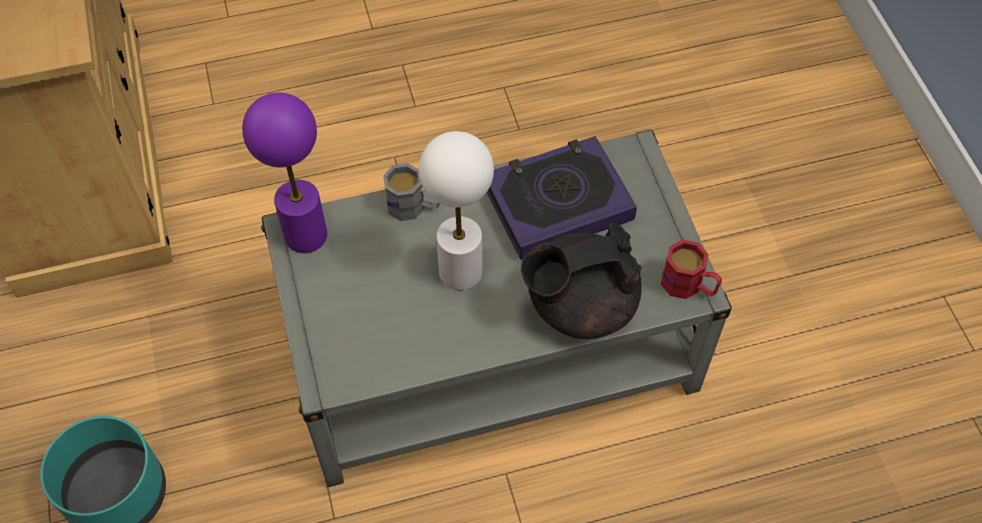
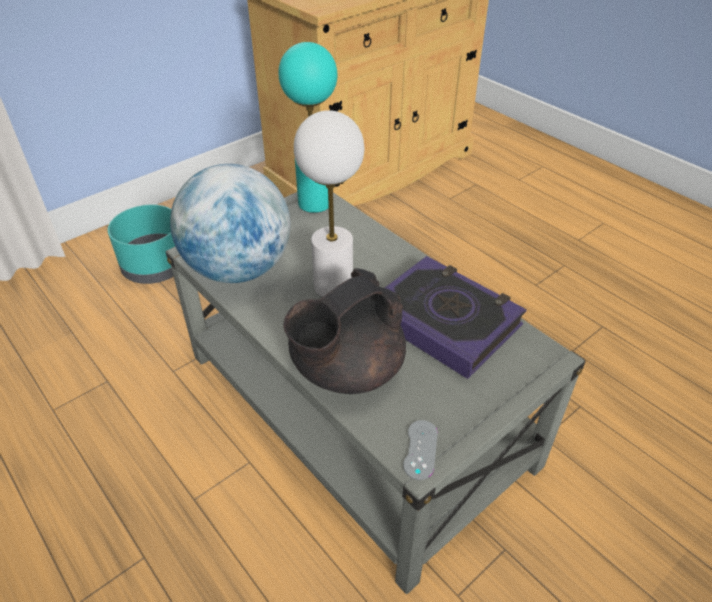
camera: 65 degrees right, 15 degrees down
(305, 236) = (314, 203): purple table lamp -> turquoise table lamp
(383, 348) = (238, 269): none -> globe
(414, 206) = (377, 243): grey mug -> none
(579, 305) = (345, 370): black teapot -> black teapot turned 90 degrees counterclockwise
(689, 286) = (420, 449): red mug -> grey game controller

